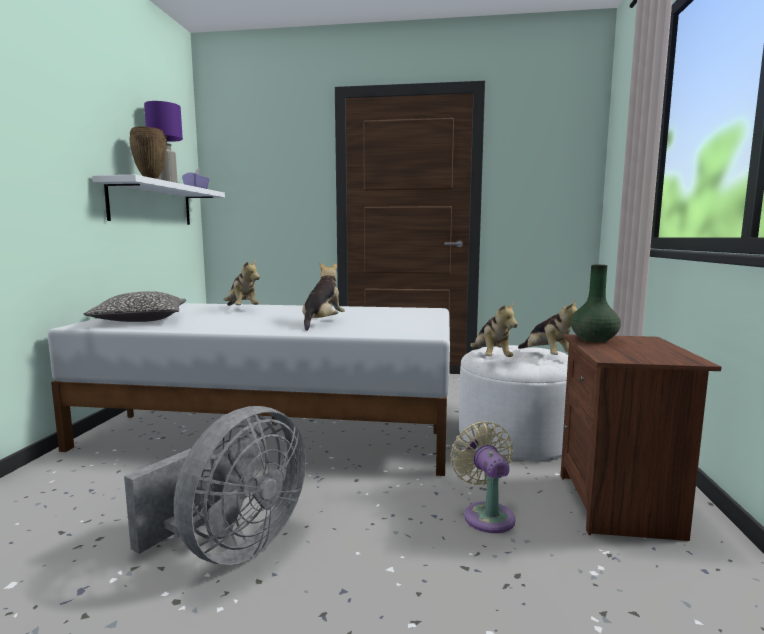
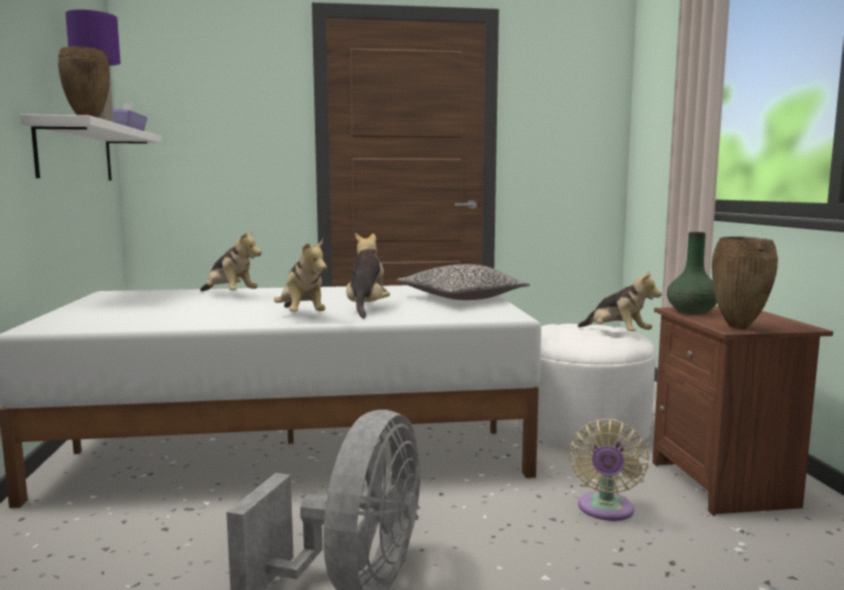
camera: 15 degrees left, 0 degrees up
(141, 320) = (114, 316): pillow -> pillow (461, 298)
(486, 514) = (605, 510): beige fan -> beige fan turned 135 degrees counterclockwise
(491, 358) = (561, 339): plush toy -> plush toy (301, 316)
(621, 357) = (740, 328): none -> brown vase

